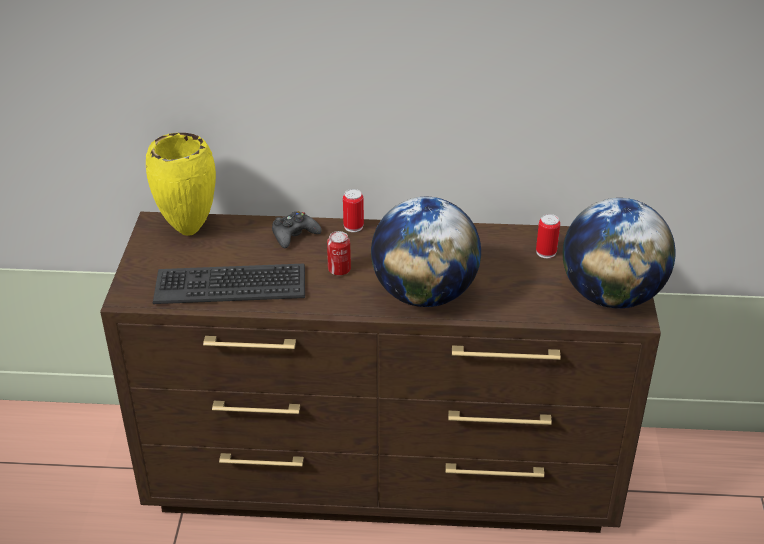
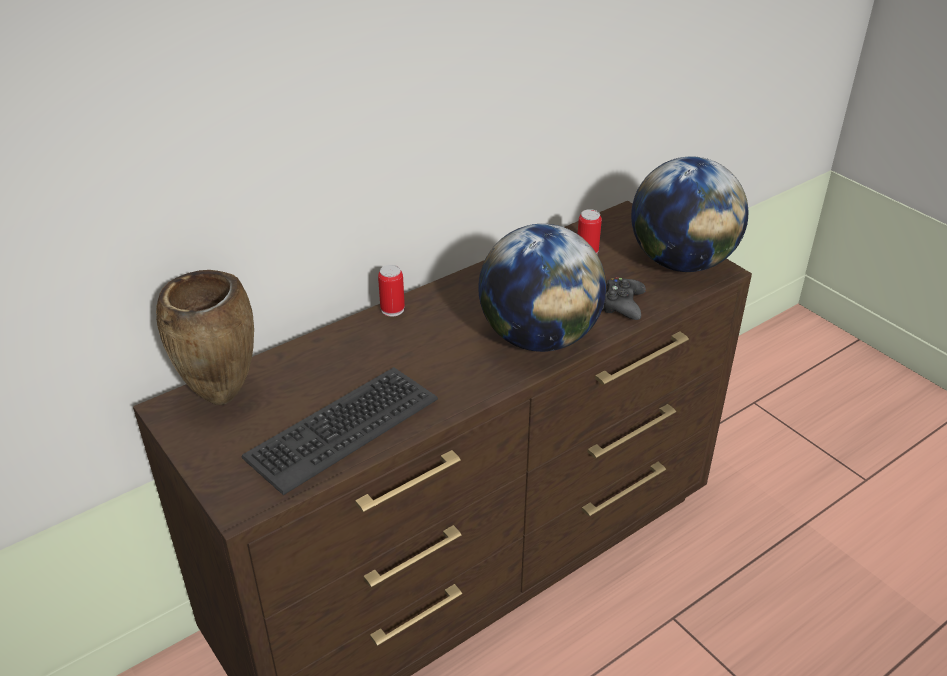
camera: 40 degrees left, 0 degrees up
(188, 232) = (222, 399): yellow vase -> brown vase
(294, 235) = (344, 345): black game controller -> black game controller (622, 304)
(339, 270) = (433, 356): can -> none

